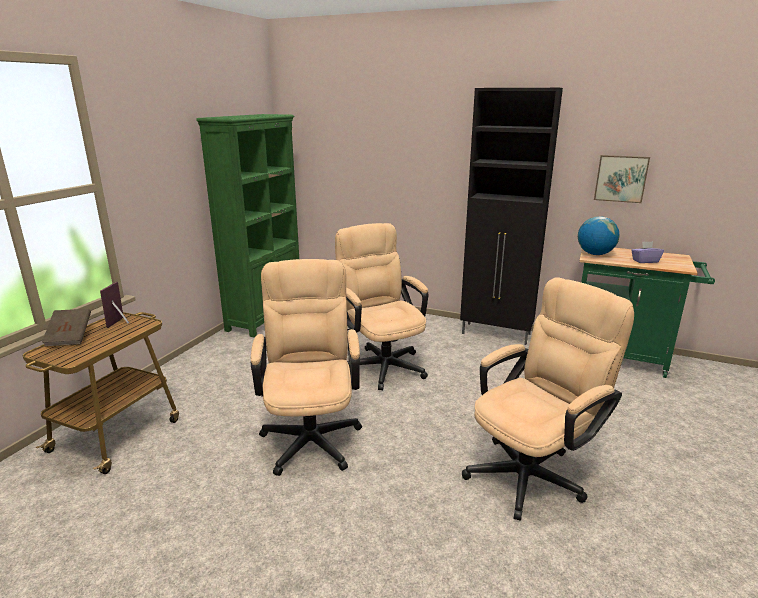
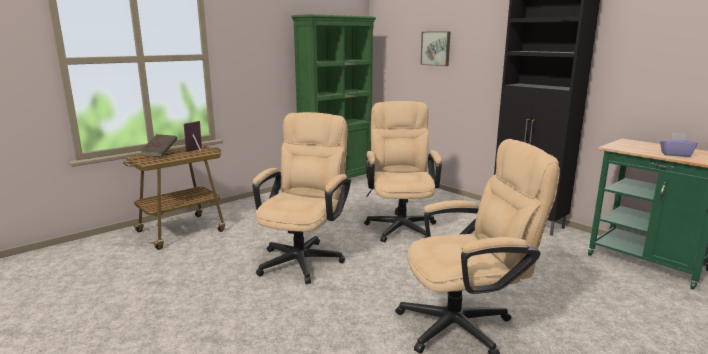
camera: 25 degrees right, 5 degrees down
(595, 254) = (622, 145): globe -> none
(621, 178) = (665, 69): picture -> picture (436, 48)

